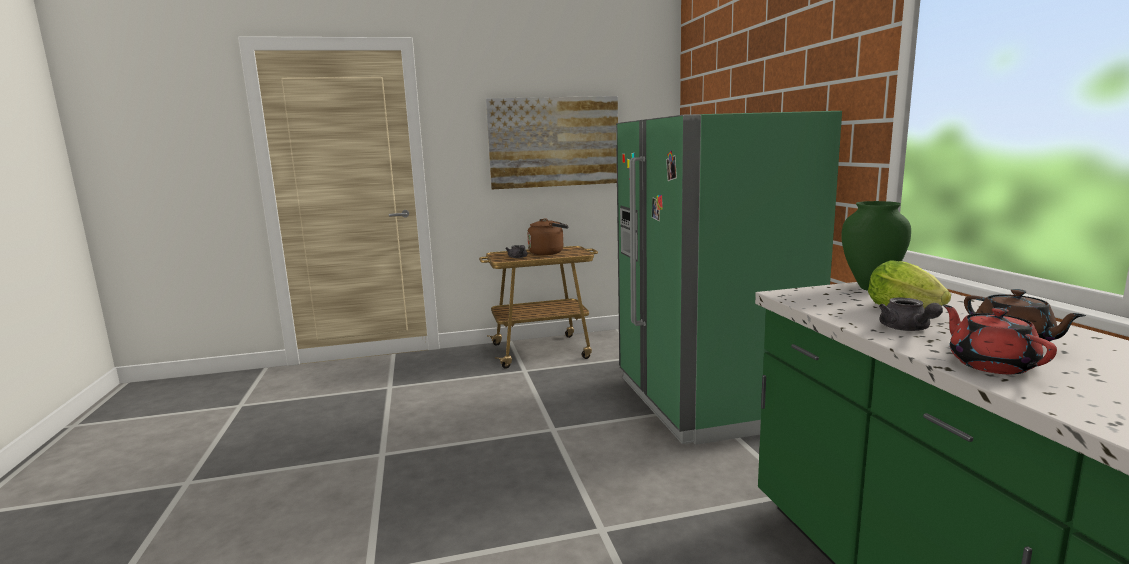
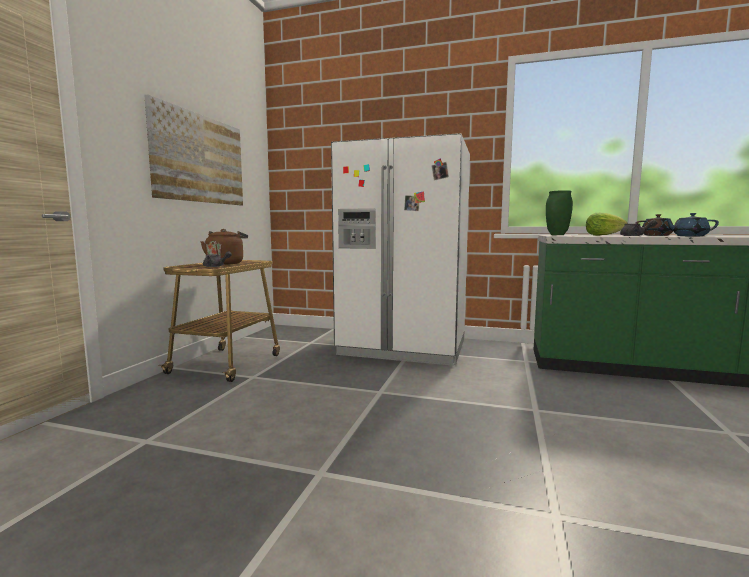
camera: 60 degrees left, 5 degrees down
(709, 400) = (403, 348): green fridge -> white fridge
(990, 364) = (689, 236): red teapot -> blue teapot

